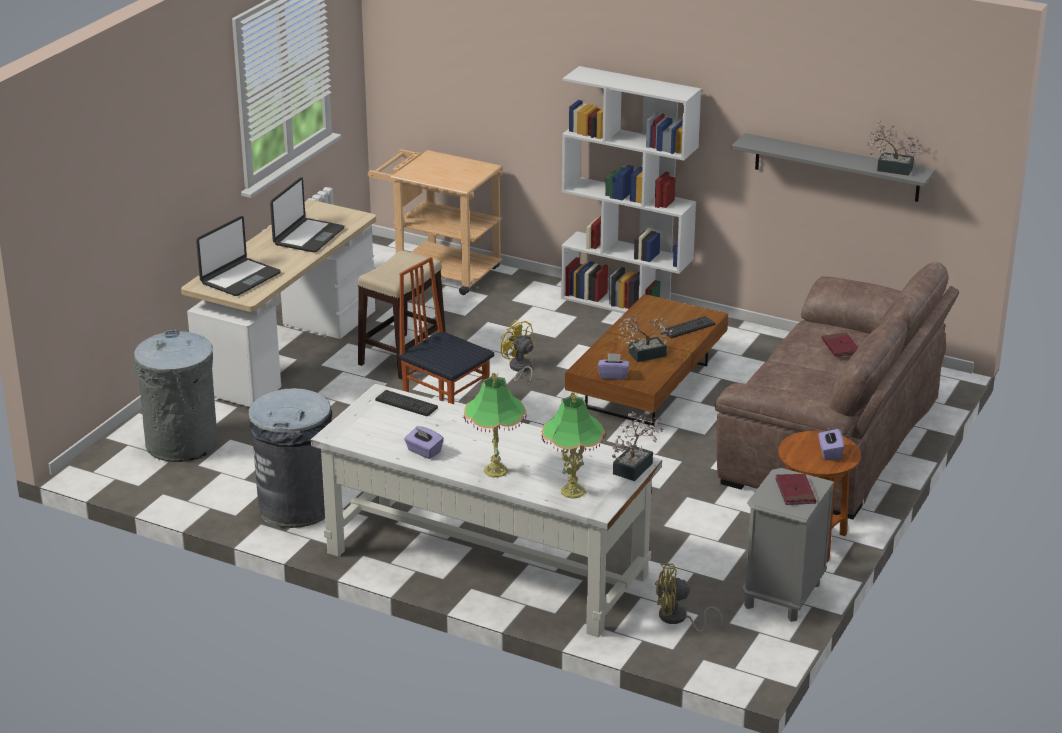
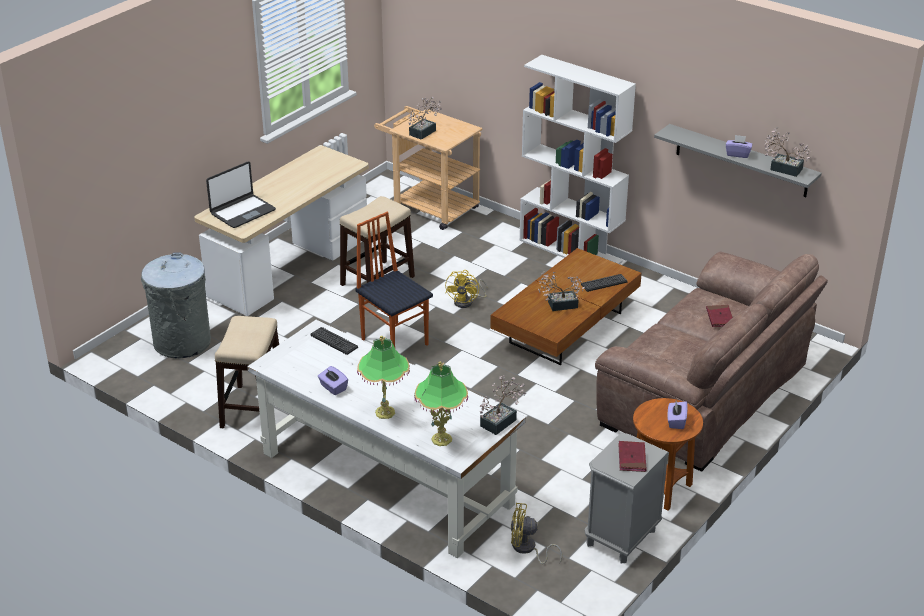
camera: 10 degrees right, 5 degrees up
(297, 507) = (253, 409): grey trash can -> stool
(308, 236) = (308, 178): laptop -> none
(434, 174) = (425, 131): none -> potted plant
(520, 369) = (467, 302): yellow fan -> yellow fan turned 135 degrees counterclockwise
(613, 375) = (528, 322): purple tissue box -> purple tissue box (737, 154)

